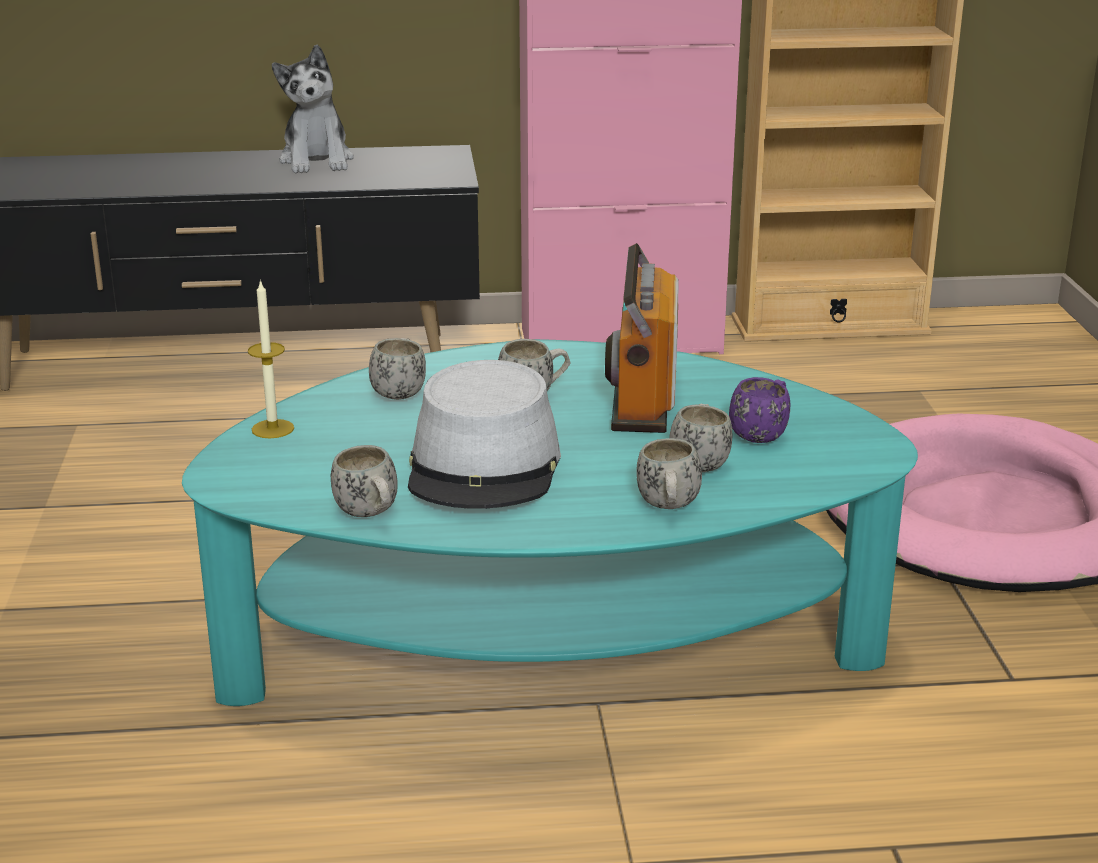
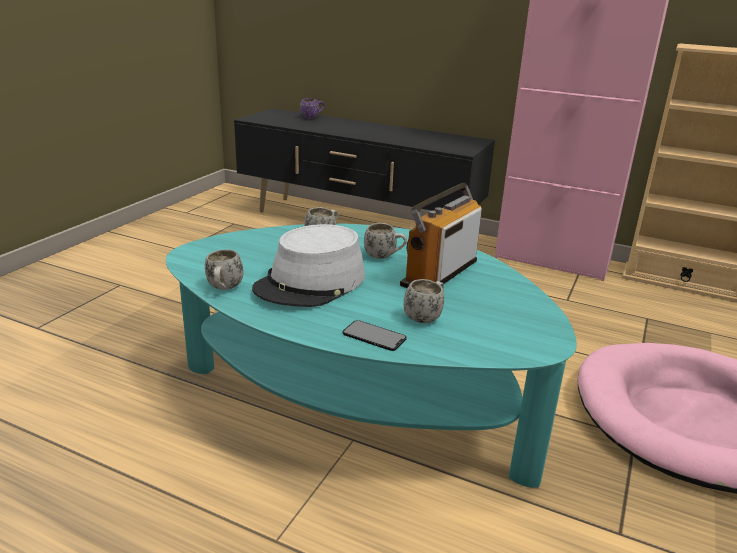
camera: 30 degrees right, 0 degrees up
(272, 429) = (243, 238): candle -> none
(317, 161) = (412, 133): plush toy -> none
(669, 508) = (374, 336): white mug -> phone
(762, 434) = (483, 313): purple mug -> purple mug (312, 117)

